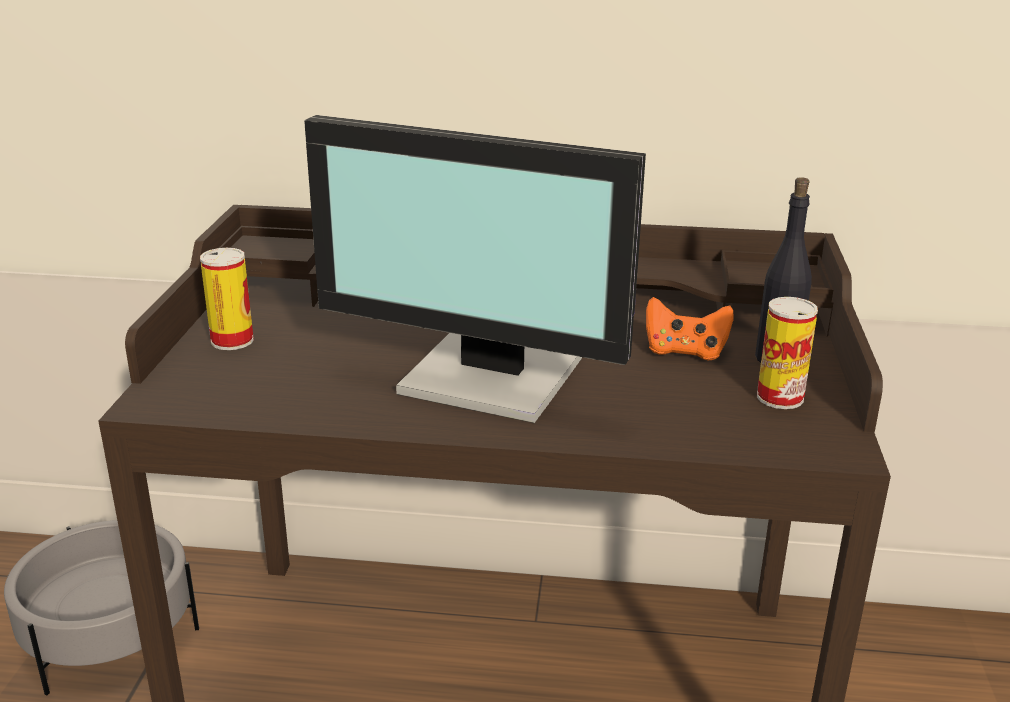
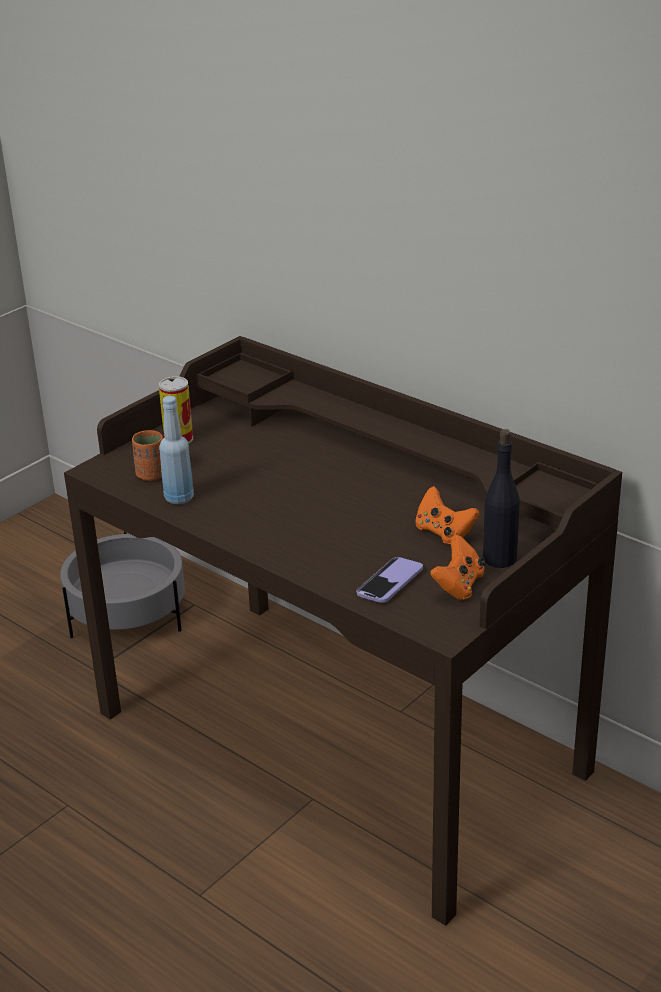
camera: 35 degrees right, 5 degrees up
(241, 389) = (151, 475): none -> orange cup
(315, 404) = (179, 498): none -> blue bottle
(491, 380) = (295, 514): monitor -> none
(704, 417) = (390, 582): none -> phone
(780, 397) = (459, 585): can -> orange game controller

